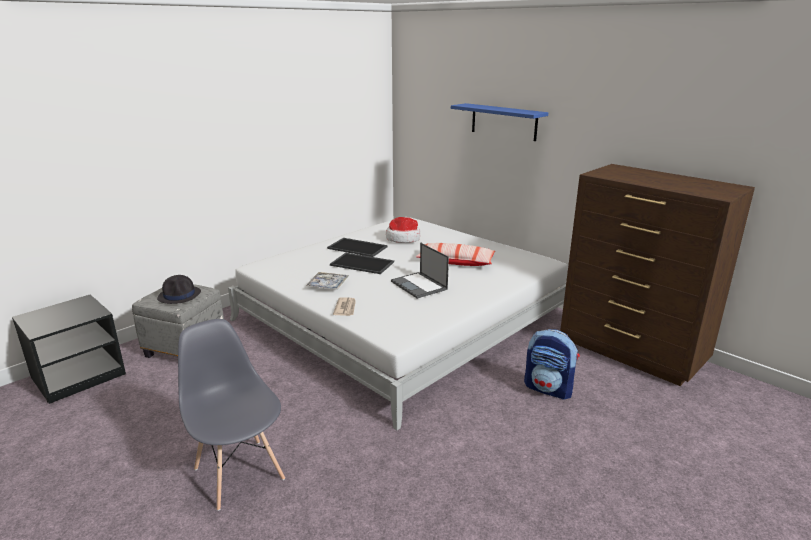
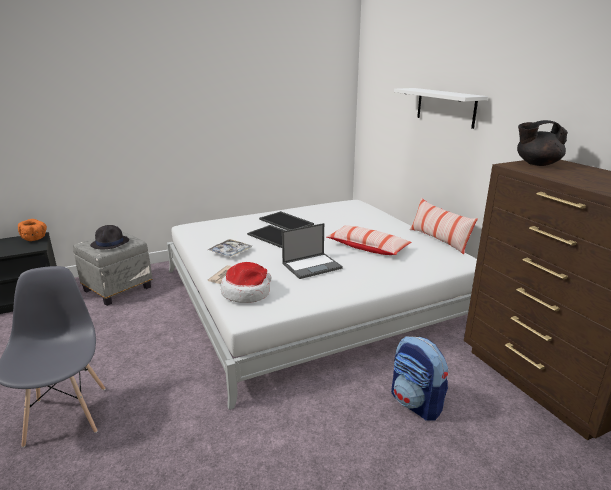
camera: 20 degrees right, 0 degrees up
(81, 303) = (35, 238): none -> orange bowl
(403, 238) = (335, 219): hat -> hat (247, 292)
(419, 285) = (312, 266): laptop -> laptop turned 105 degrees counterclockwise
(503, 122) = (445, 107): blue shelf -> white shelf
(511, 246) = (438, 240): none -> pillow
(611, 171) = (536, 164): none -> black teapot

